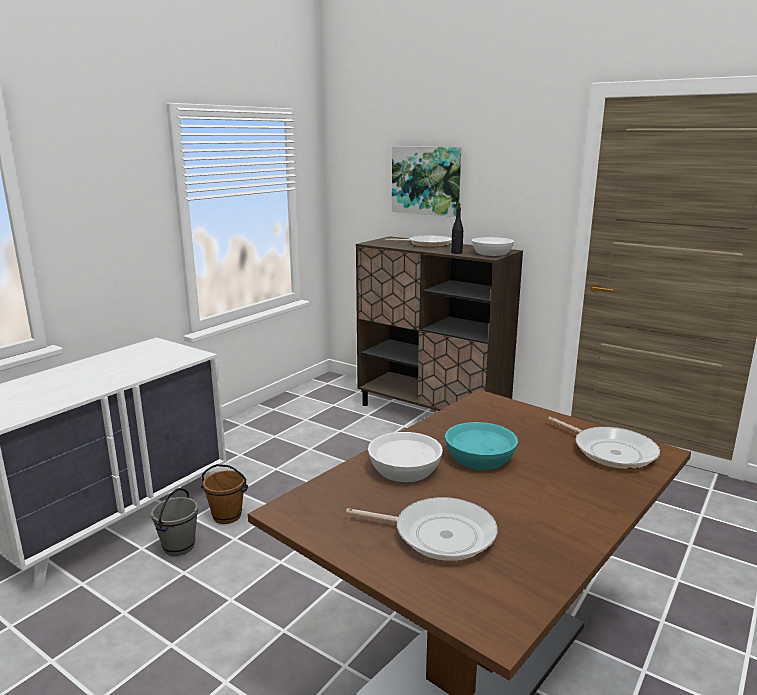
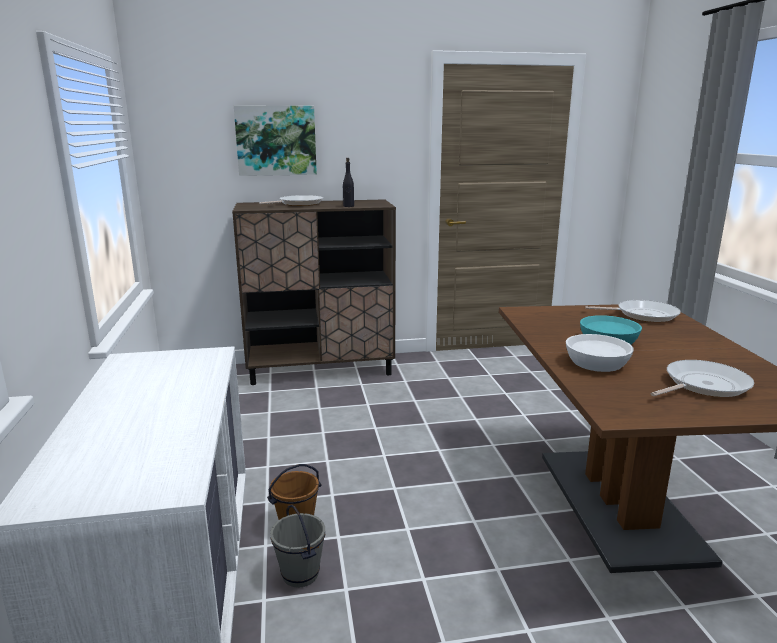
camera: 45 degrees left, 0 degrees up
(491, 253) = (374, 203): white bowl -> none

